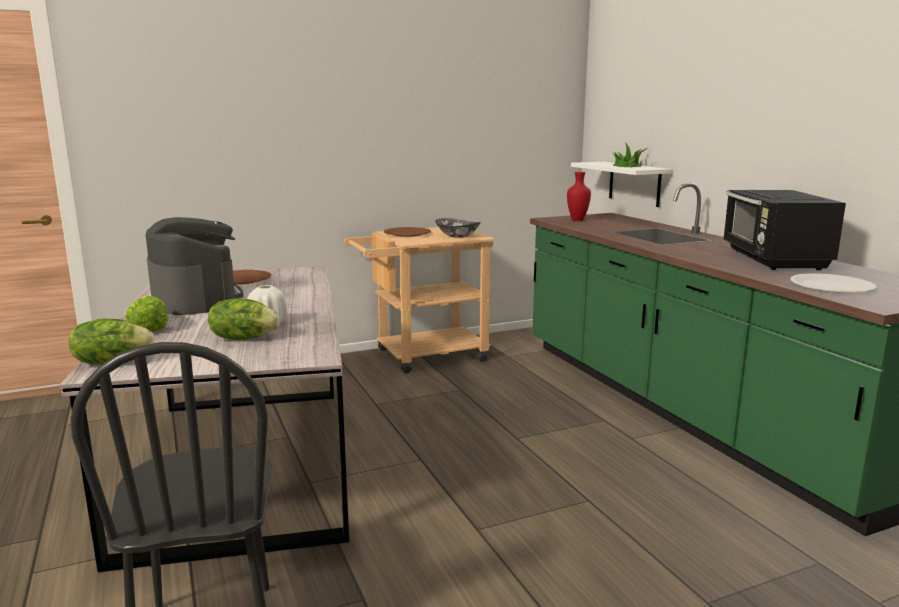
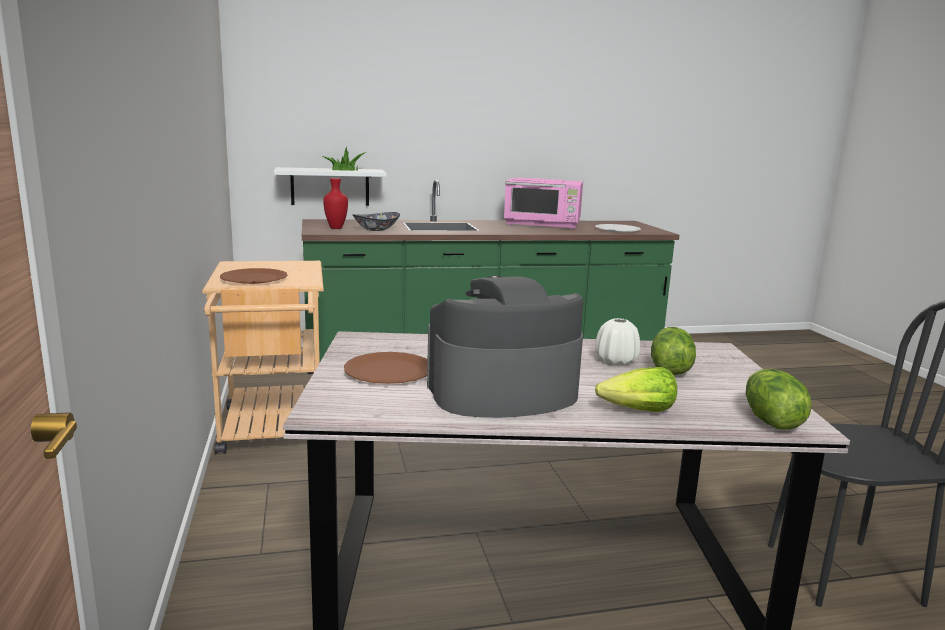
camera: 80 degrees left, 0 degrees up
(458, 236) = (296, 267): bowl -> bowl (376, 229)
(773, 260) = (543, 225): black microwave -> pink microwave

